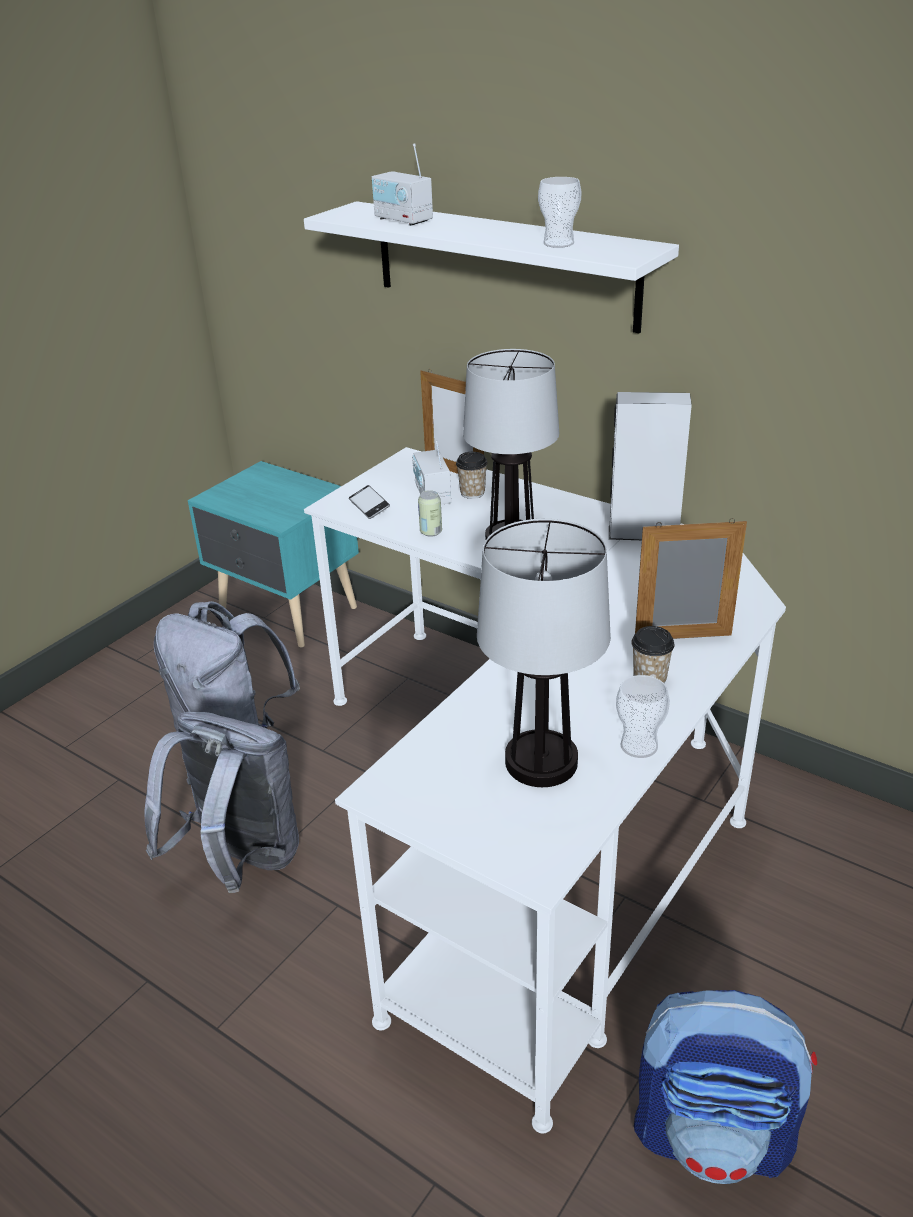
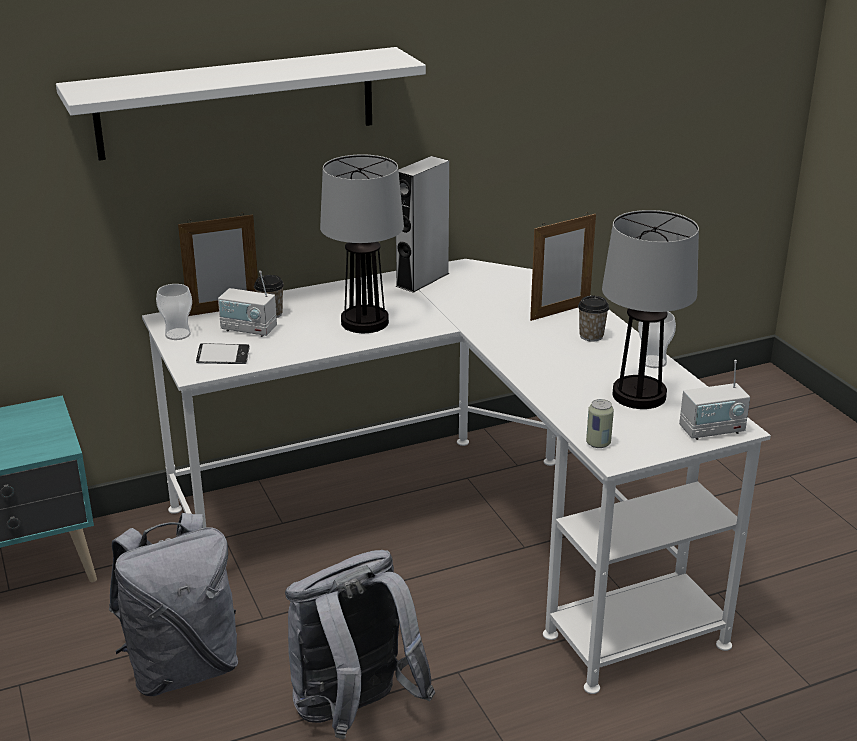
camera: 60 degrees left, 5 degrees down
(403, 220) = (162, 83): radio -> radio (712, 430)
(431, 532) = (307, 347): can -> can (598, 443)
(558, 243) = (331, 65): cup -> cup (178, 334)
(683, 637) = (560, 312): picture frame -> picture frame turned 150 degrees counterclockwise
(713, 1135) = (773, 582): backpack -> none

